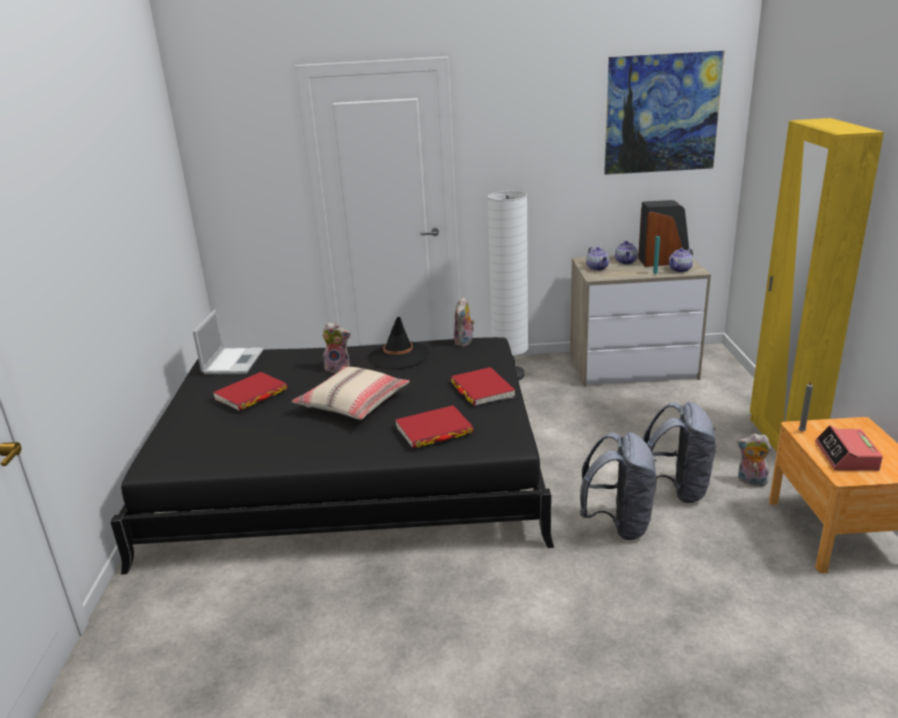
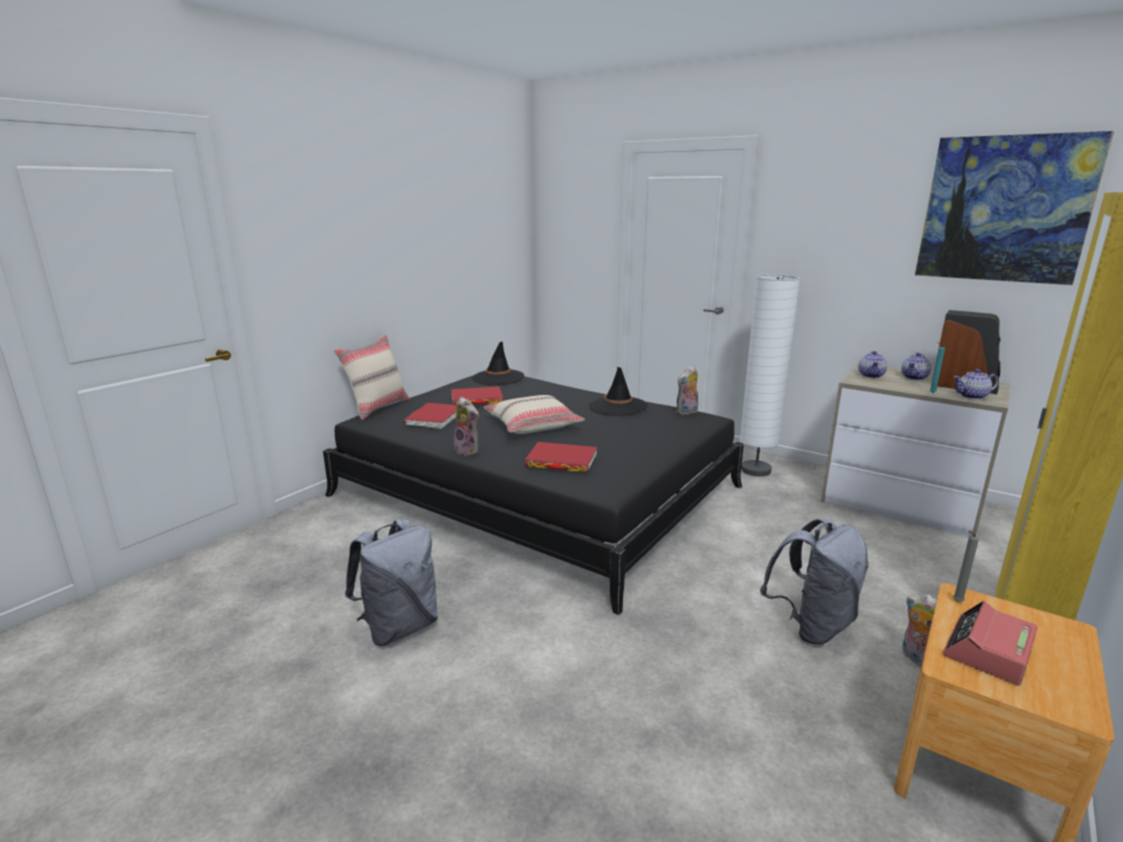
camera: 35 degrees right, 5 degrees down
(144, 444) = (377, 407): none -> beige pillow
(233, 361) = (498, 378): laptop -> black hat
(338, 368) = (561, 401): plush toy -> plush toy (469, 451)
(482, 390) = (647, 447): red book -> red book (434, 418)
(618, 524) = (706, 626): grey backpack -> grey backpack (399, 627)

